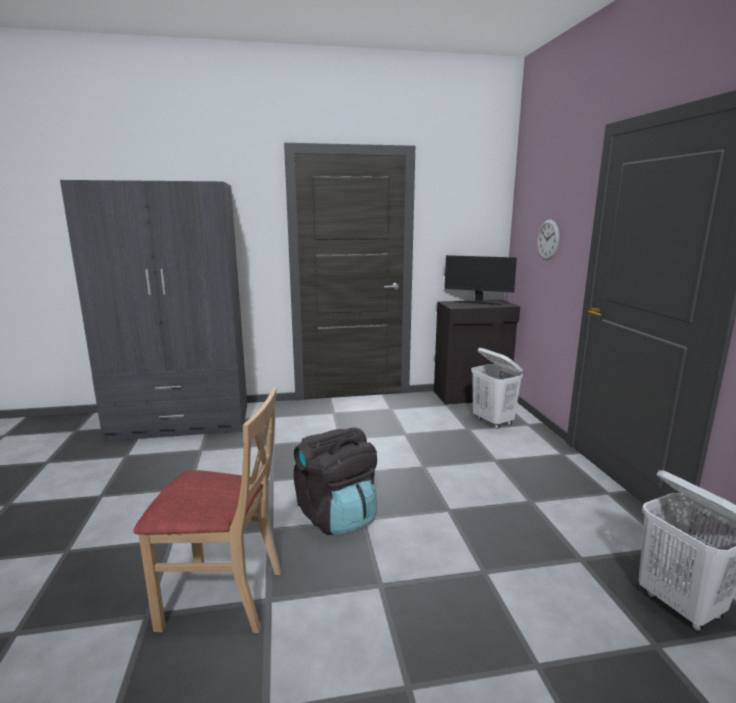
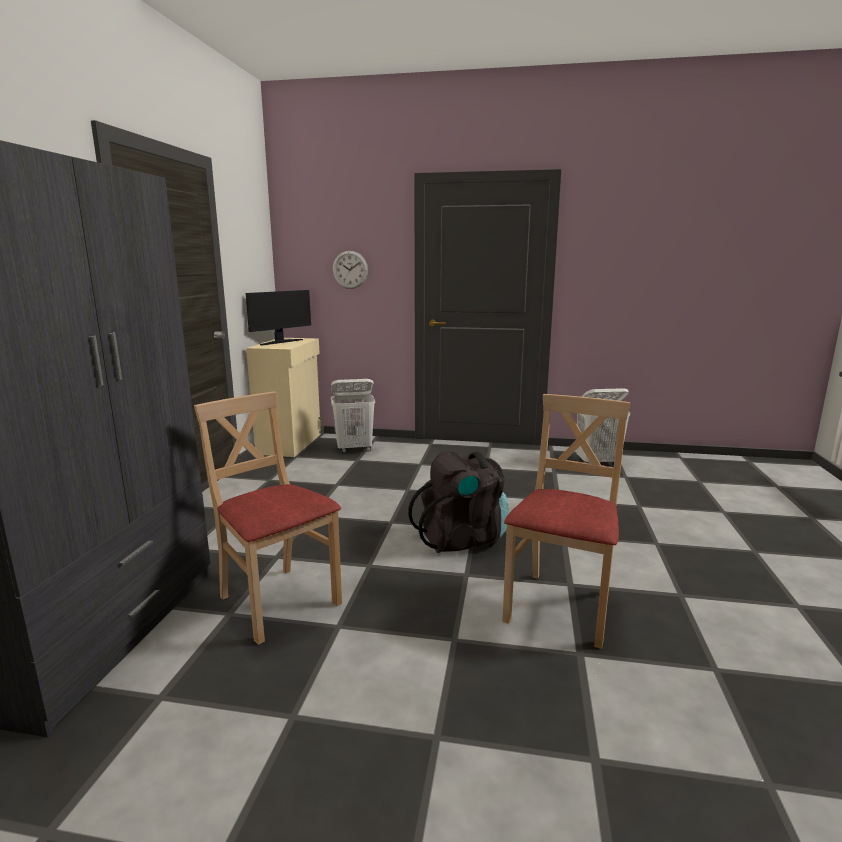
camera: 70 degrees left, 0 degrees up
(215, 460) = (278, 601): none -> beige chair
(472, 396) = (291, 443): black cabinet -> beige cabinet

